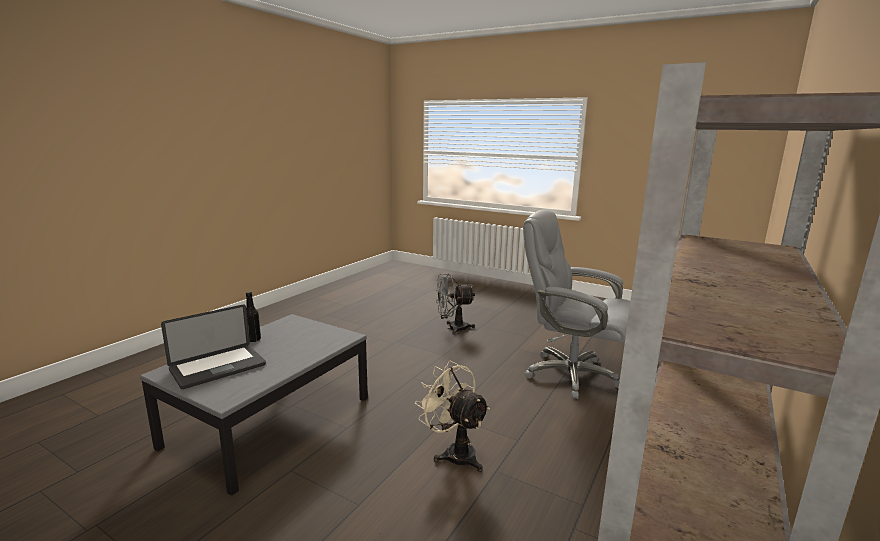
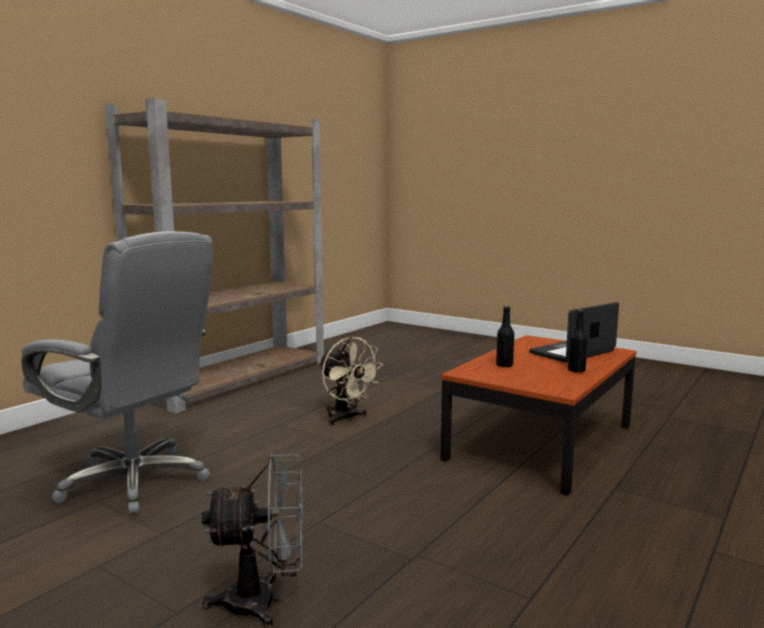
camera: 175 degrees left, 5 degrees down
(270, 421) = (541, 442): grey coffee table -> brown coffee table
(307, 345) = (504, 365): none -> black bottle

